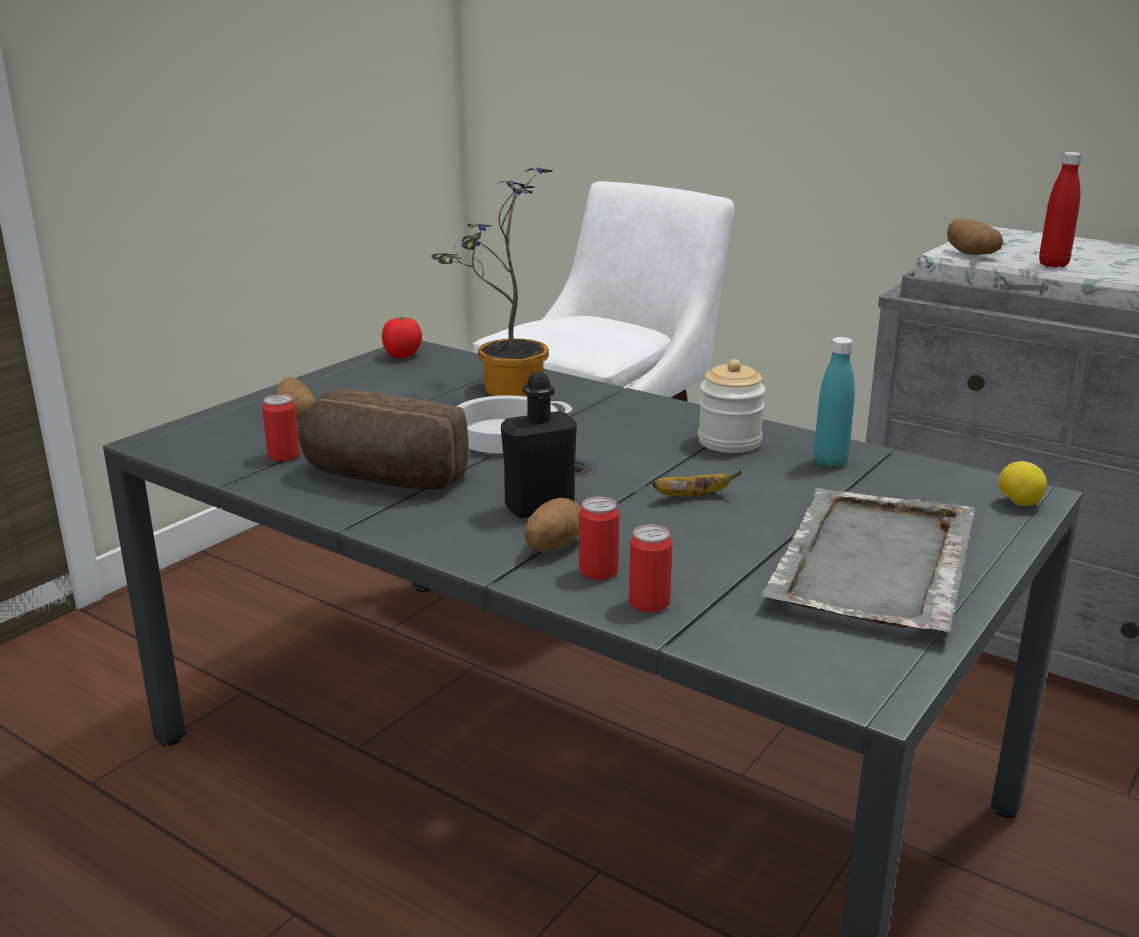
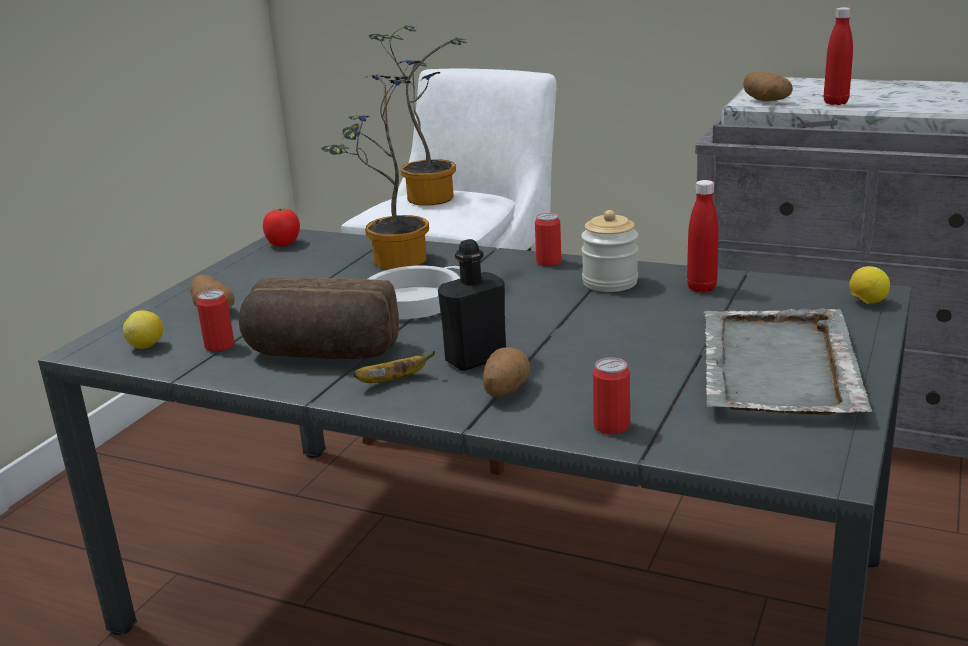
camera: 10 degrees left, 0 degrees up
(213, 446) = (147, 346): none -> lemon
(575, 322) = (429, 196): none -> potted plant
(598, 571) = (555, 406): can -> can (548, 262)
(692, 497) = (602, 332): banana -> banana (393, 381)
(830, 462) = (701, 288): turquoise bottle -> red bottle

